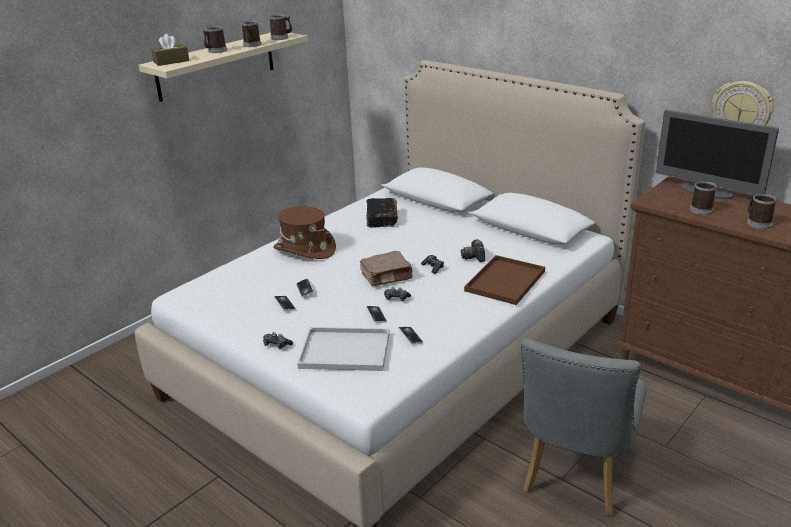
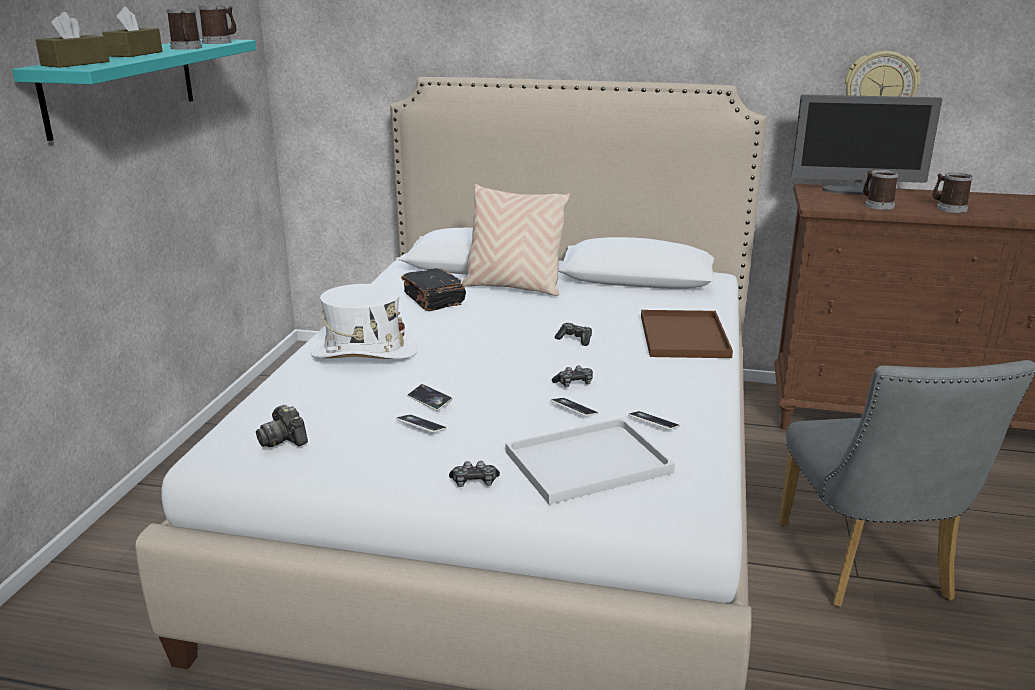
camera: 30 degrees left, 5 degrees down
(215, 51) = (135, 54): mug -> brown tissue box
(216, 65) = (122, 85): beige shelf -> turquoise shelf
(304, 249) = (364, 353): brown hat -> white hat
(387, 277) = (529, 361): brown book -> none
(440, 219) = (513, 287): none -> beige pillow
(474, 257) = (611, 318): camera -> camera (284, 439)

